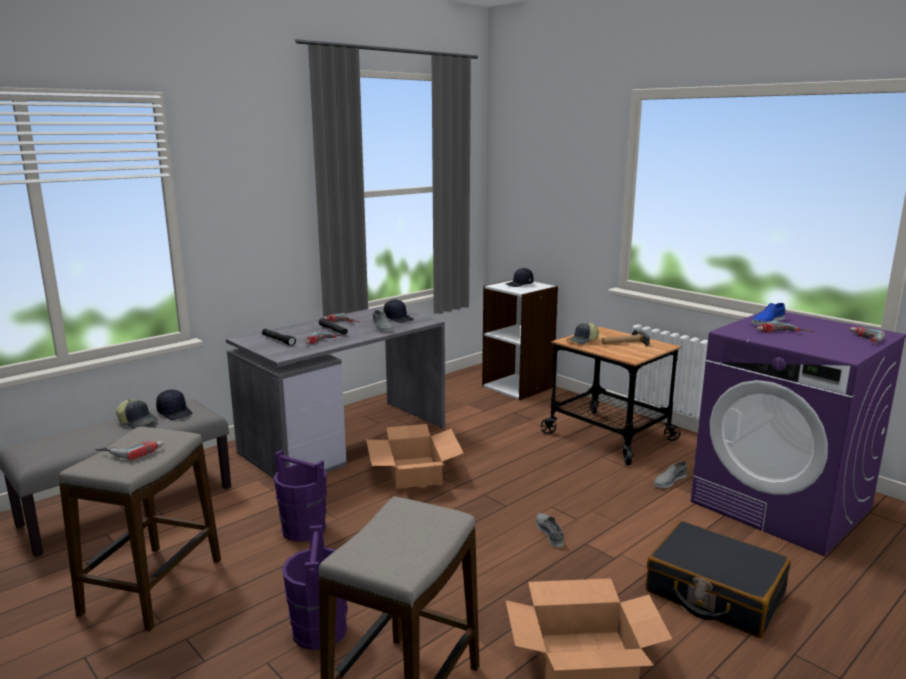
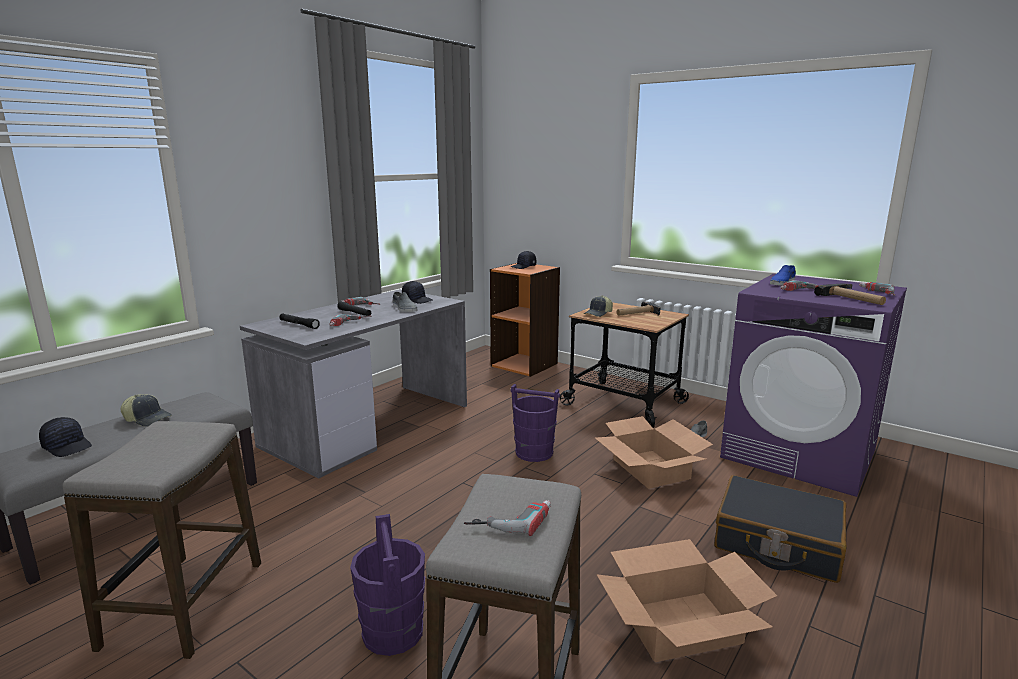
camera: 10 degrees left, 0 degrees up
(131, 450) = (153, 448): power drill -> power drill (510, 518)
(175, 412) = (190, 406): black cap -> black cap (68, 446)
(303, 529) = (347, 520): purple bucket -> purple bucket (533, 452)
(414, 472) = (449, 451): cardboard box -> cardboard box (650, 469)
(518, 386) = (525, 364): white bookcase -> orange bookcase
(550, 532) = (602, 499): grey shoe -> none
(829, 346) = (853, 299): none -> hammer

